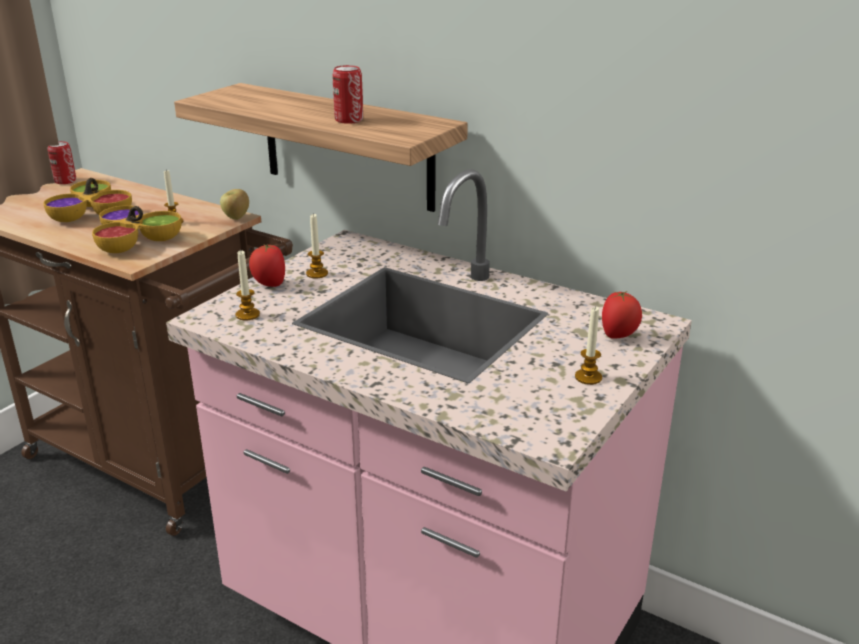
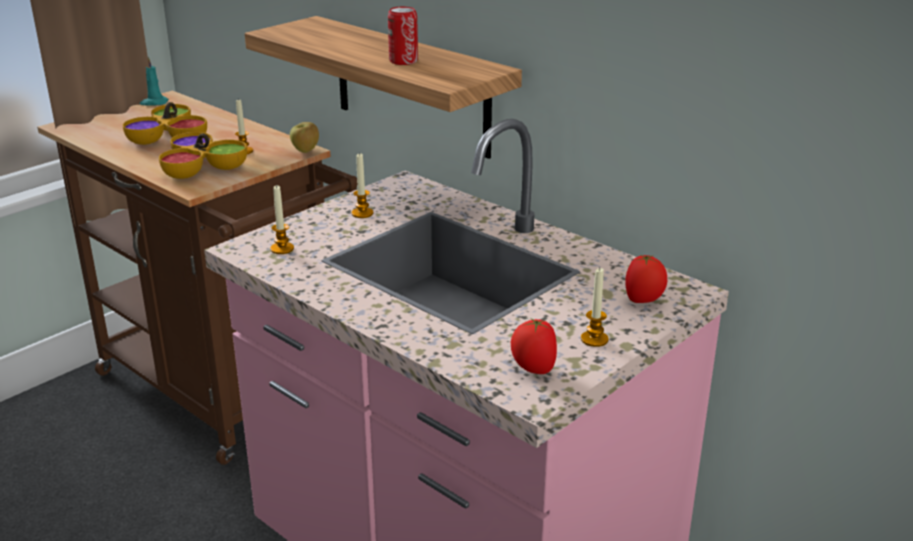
camera: 10 degrees right, 0 degrees up
(65, 181) = (153, 103): can -> turquoise candle
(269, 284) = (312, 221): tomato -> tomato (533, 369)

